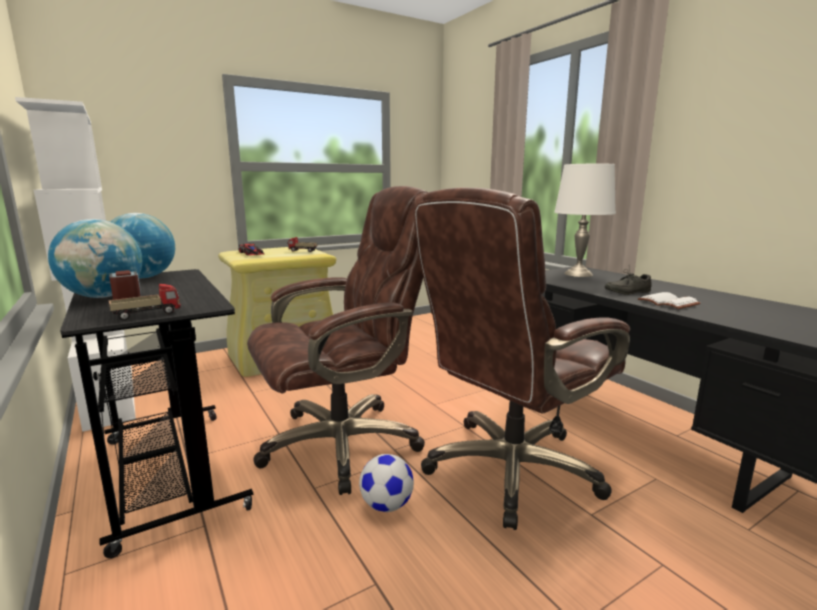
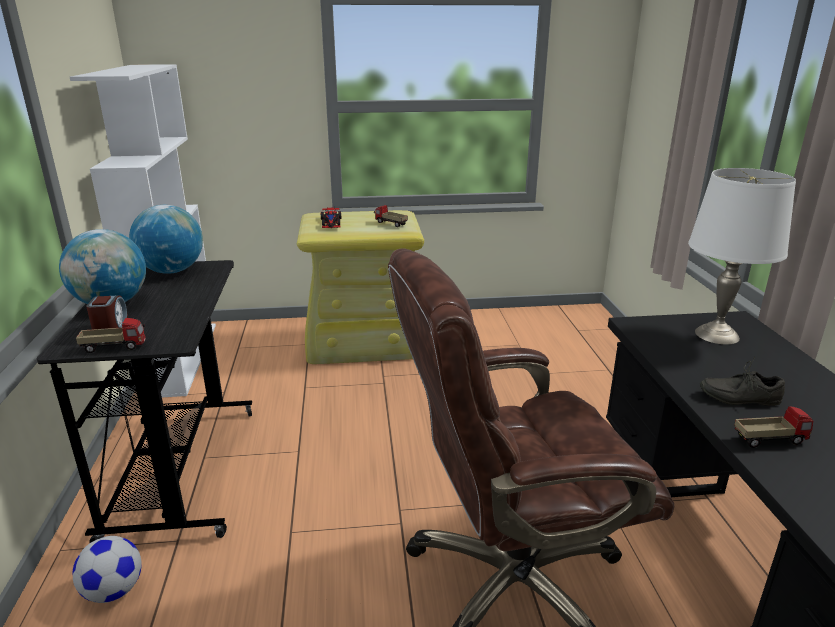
camera: 25 degrees right, 10 degrees up
(341, 443) = (350, 484): brown office chair -> none
(386, 505) = (344, 579): football -> football (114, 590)
(666, 303) = (769, 440): white book -> toy truck

